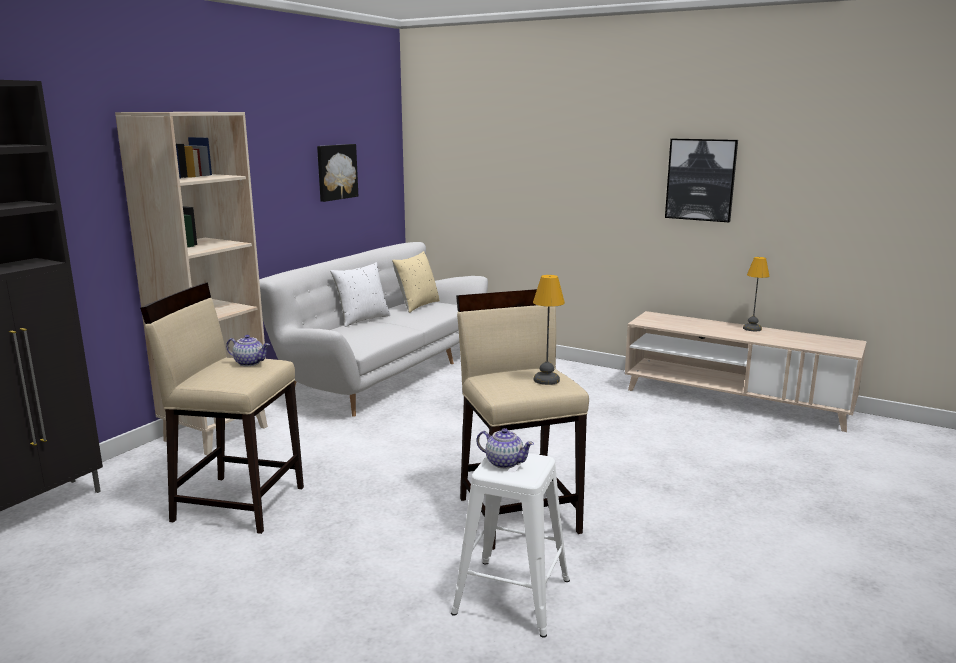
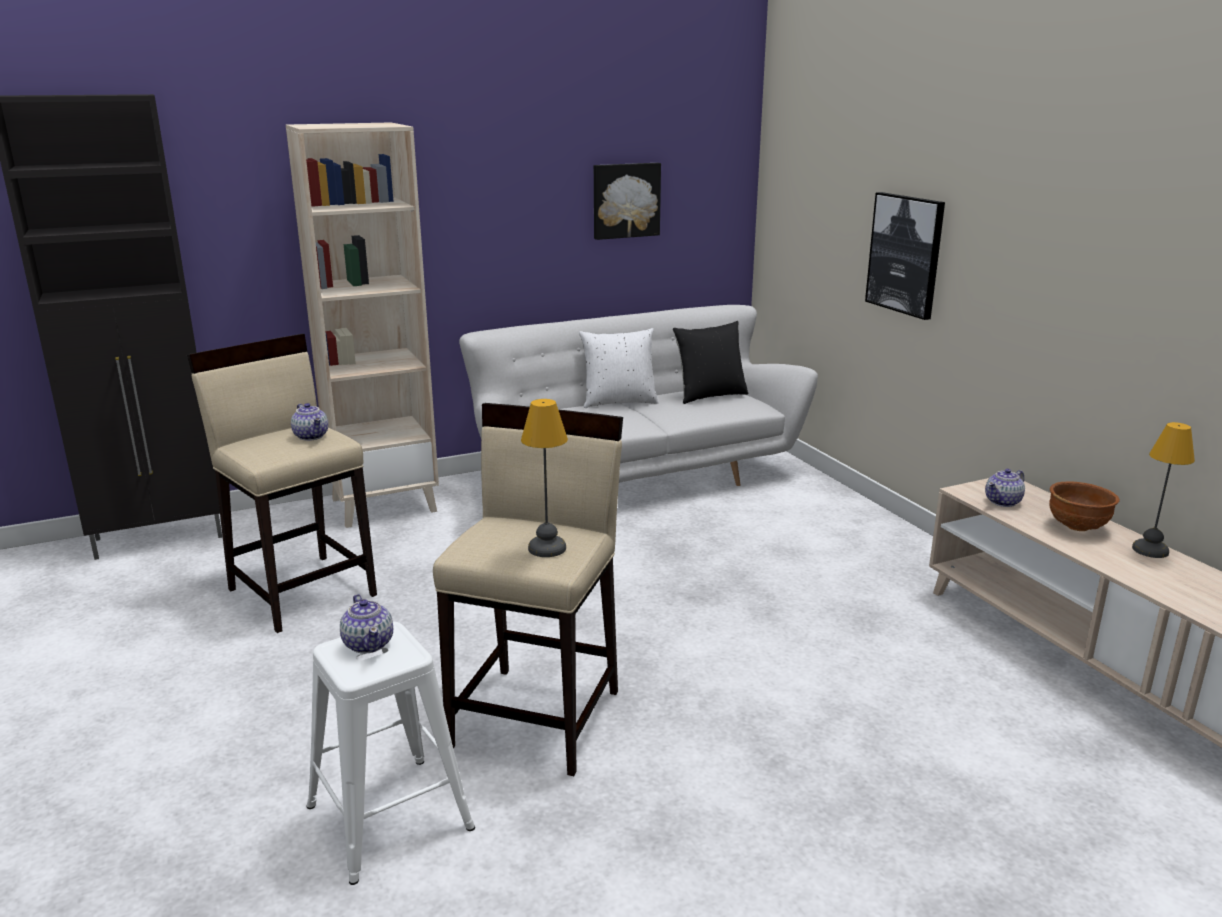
camera: 35 degrees right, 5 degrees up
(417, 305) = (709, 395): beige pillow -> black pillow
(665, 323) = (1003, 502): none -> teapot
(701, 179) = (1116, 265): picture -> picture (905, 254)
(711, 326) = (1078, 527): none -> brown bowl

